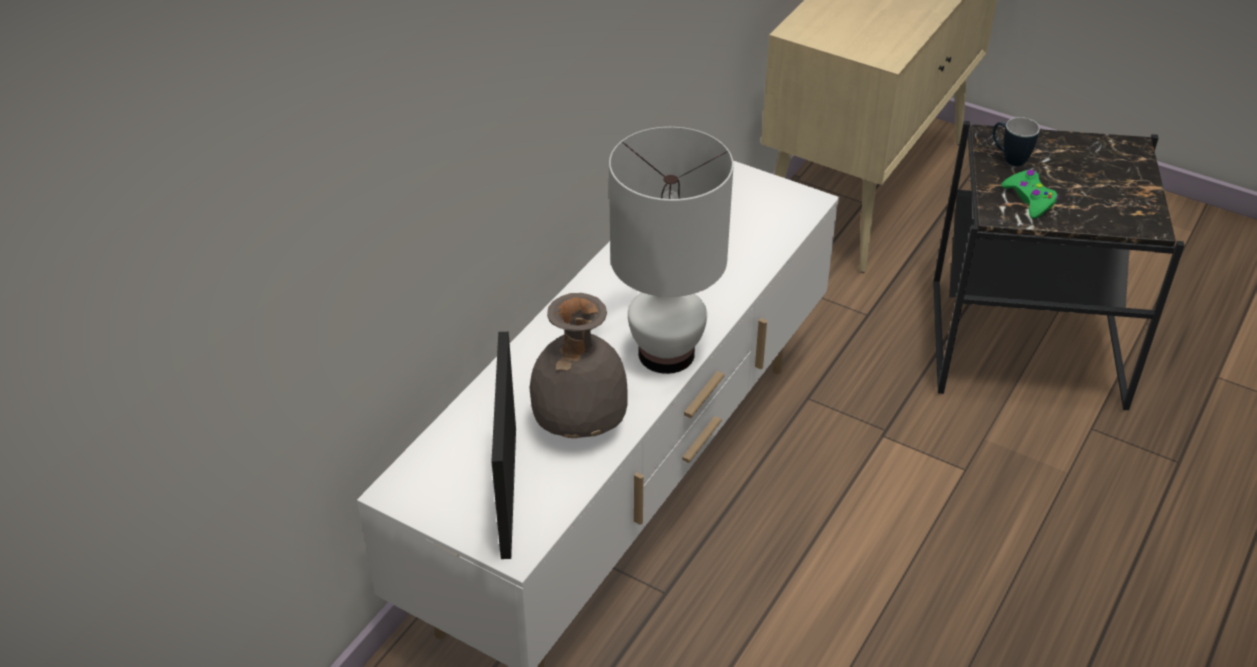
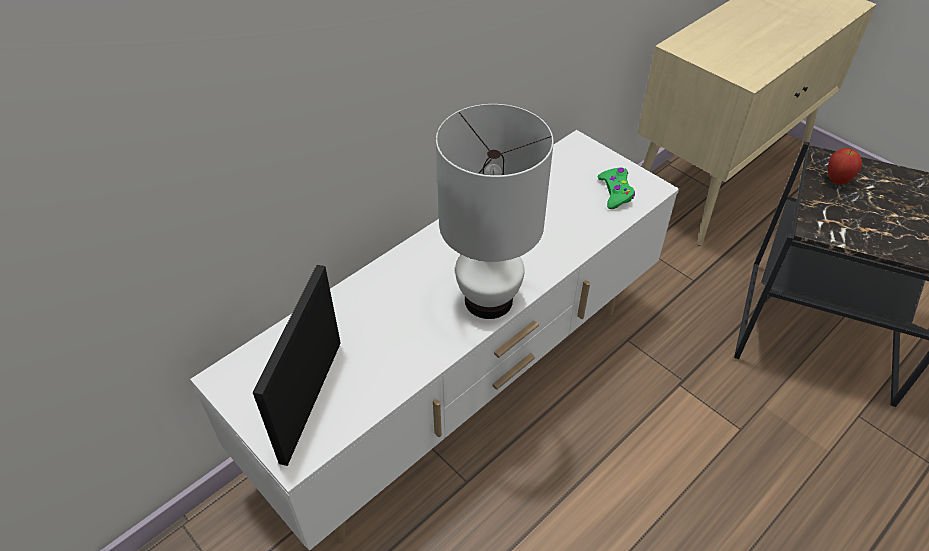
camera: 15 degrees right, 5 degrees up
(577, 423) = (392, 348): grey vase -> none
(1009, 158) = (837, 180): mug -> apple
(1029, 199) = (847, 220): green game controller -> green game controller (615, 192)

